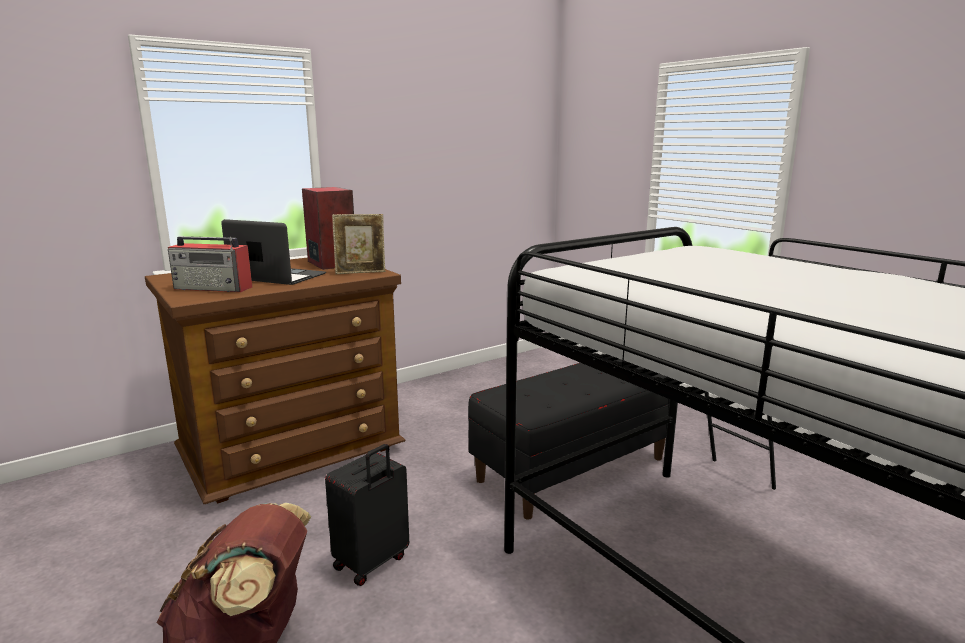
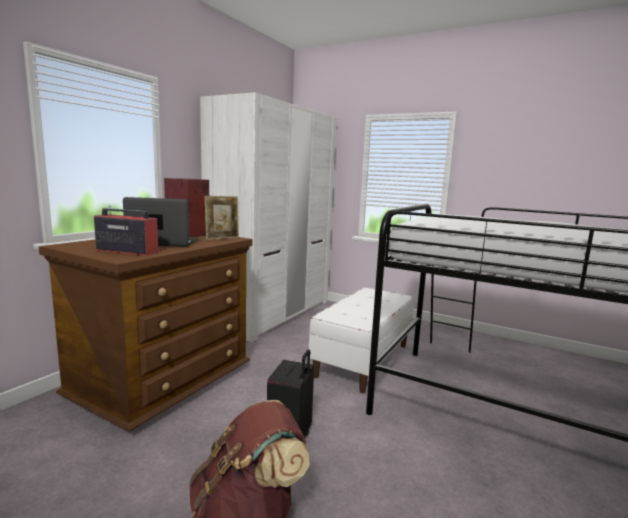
camera: 25 degrees left, 5 degrees down
(214, 288) = (127, 251): radio -> radio turned 150 degrees counterclockwise
(498, 377) = (272, 314): none -> white wardrobe
(572, 469) = (363, 360): black bench -> white bench

